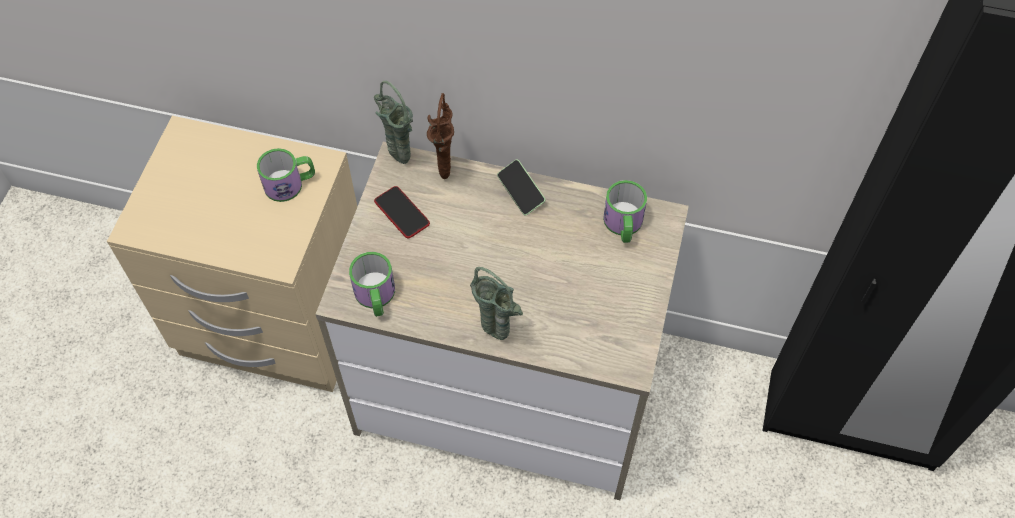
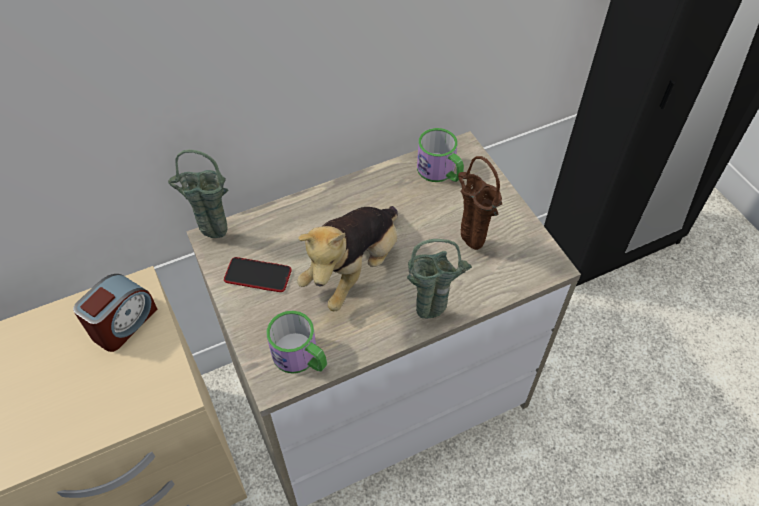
camera: 40 degrees left, 5 degrees down
(290, 184) = (123, 323): mug -> alarm clock
(444, 170) = (263, 220): brown vase -> brown vase (468, 243)
(474, 257) = (353, 269): none -> plush toy
(520, 192) = (340, 197): phone -> none

